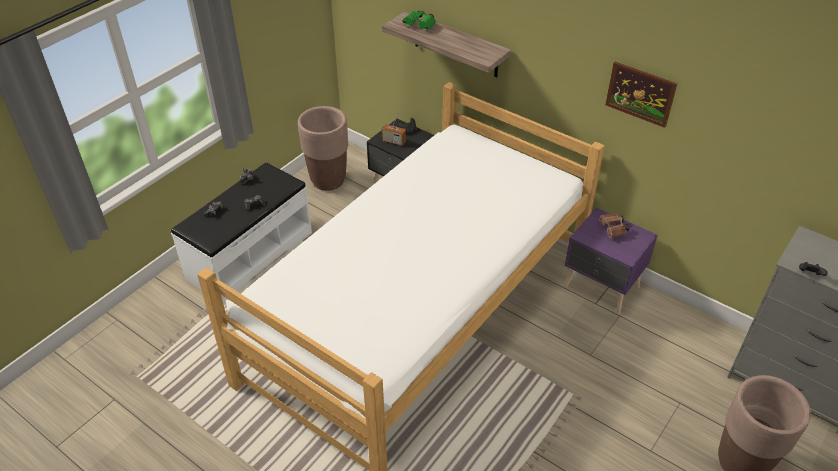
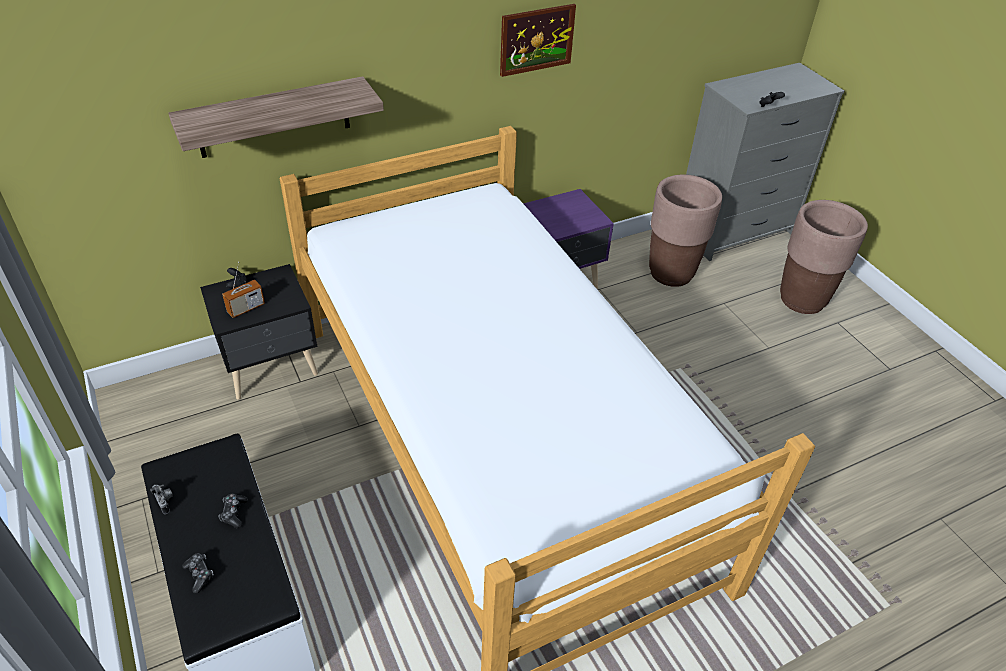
camera: 65 degrees left, 0 degrees up
(328, 180) = (167, 441): brown planter -> brown planter (671, 273)
(420, 26) = (225, 114): green binoculars -> none
(613, 230) = (553, 211): brown binoculars -> none

